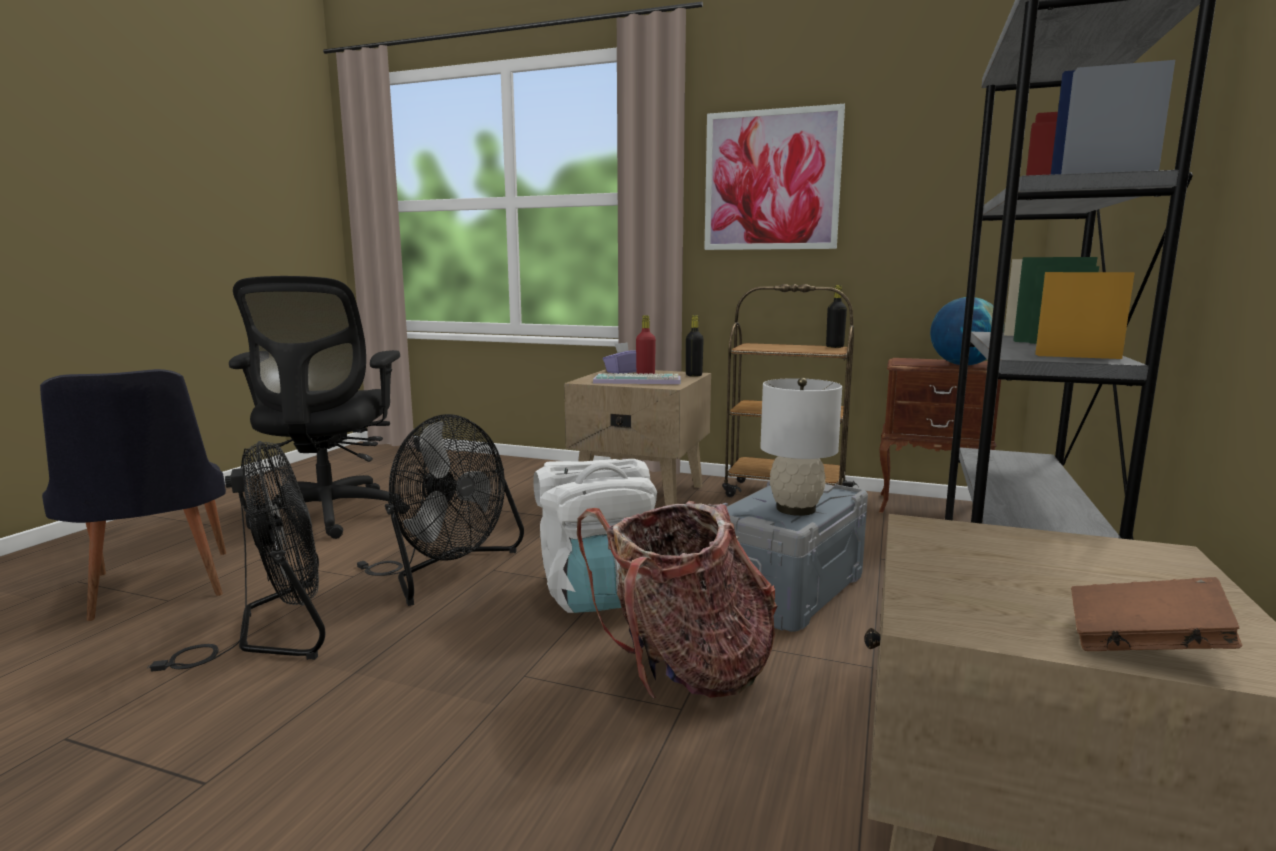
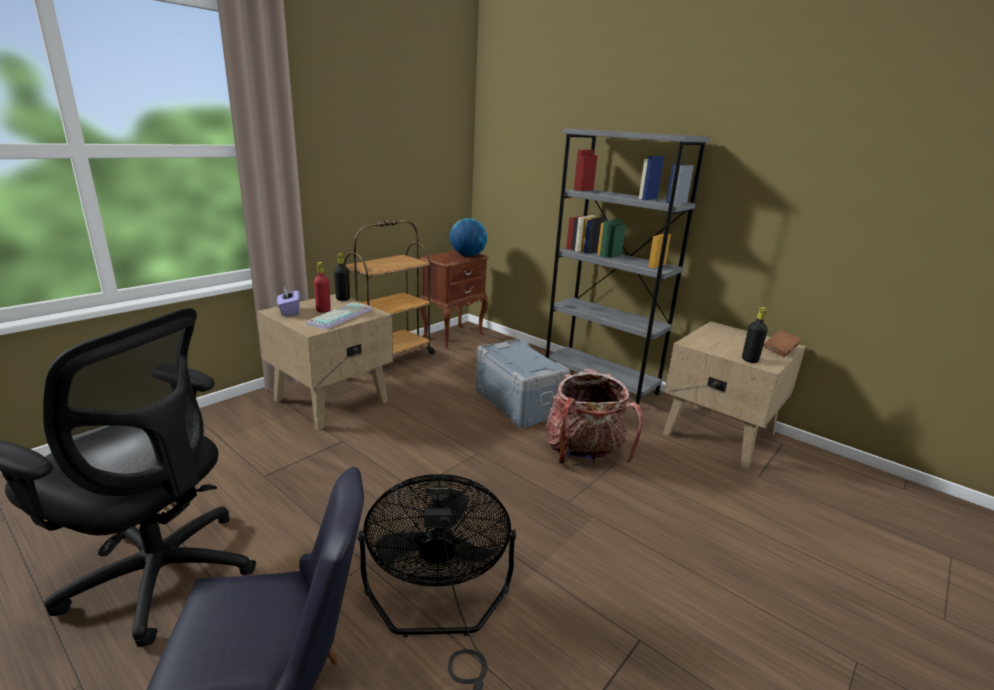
camera: 70 degrees left, 10 degrees up
(440, 571) = (397, 514): black fan -> none
(596, 594) = (484, 457): white backpack -> none
(771, 180) = (345, 141): picture -> none
(796, 509) = (531, 360): white table lamp -> none
(834, 347) = (400, 257): black bottle -> black bottle (750, 360)

